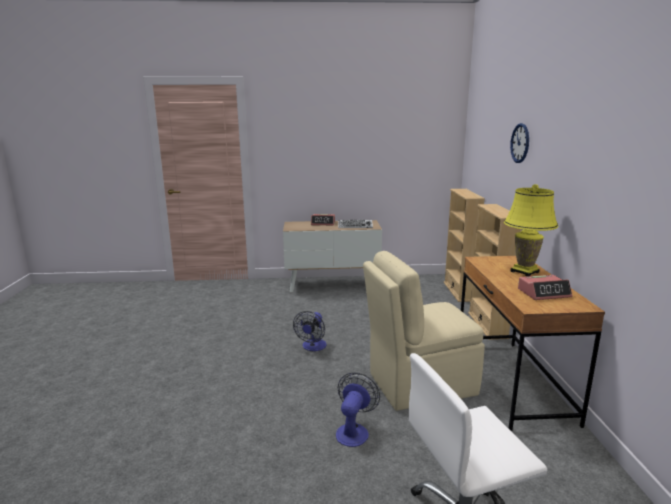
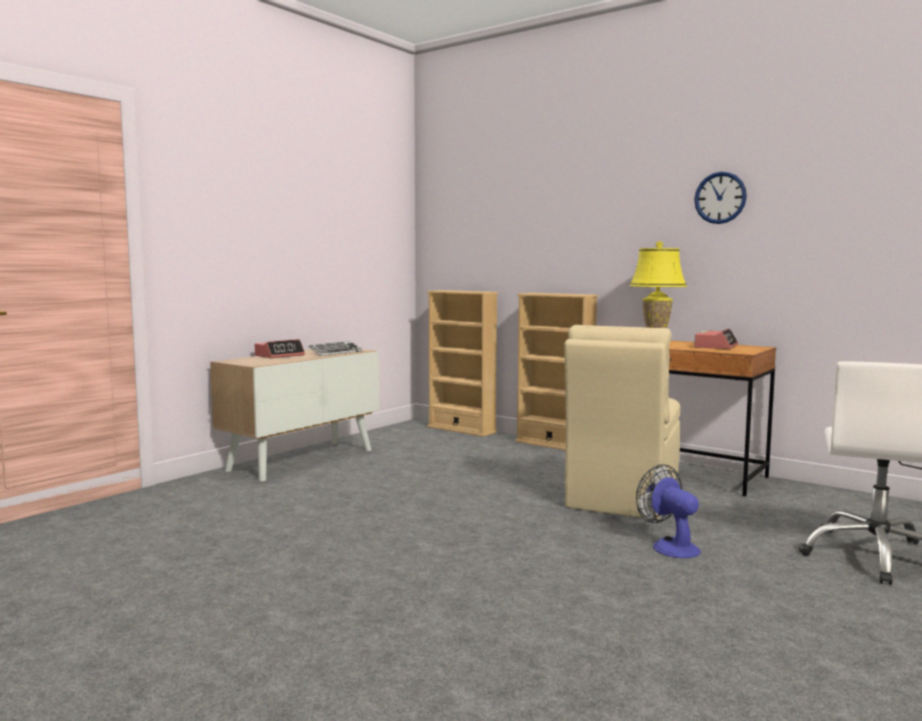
camera: 50 degrees left, 10 degrees down
(312, 347) = (451, 513): fan -> none
(520, 143) = (570, 213): wall clock -> wall clock (720, 198)

